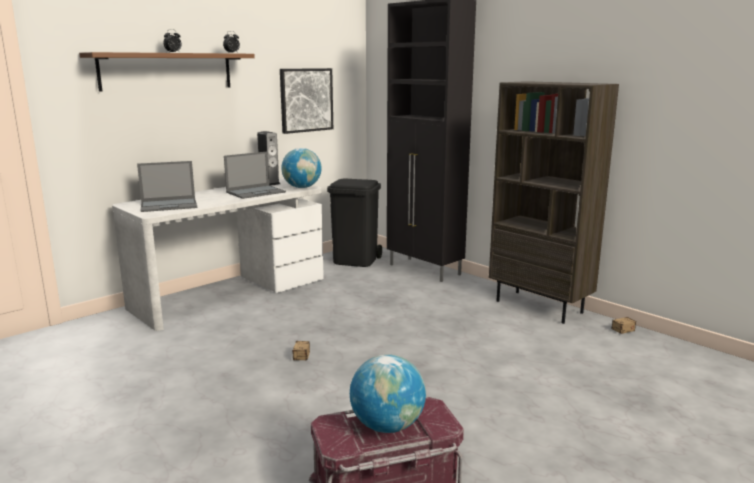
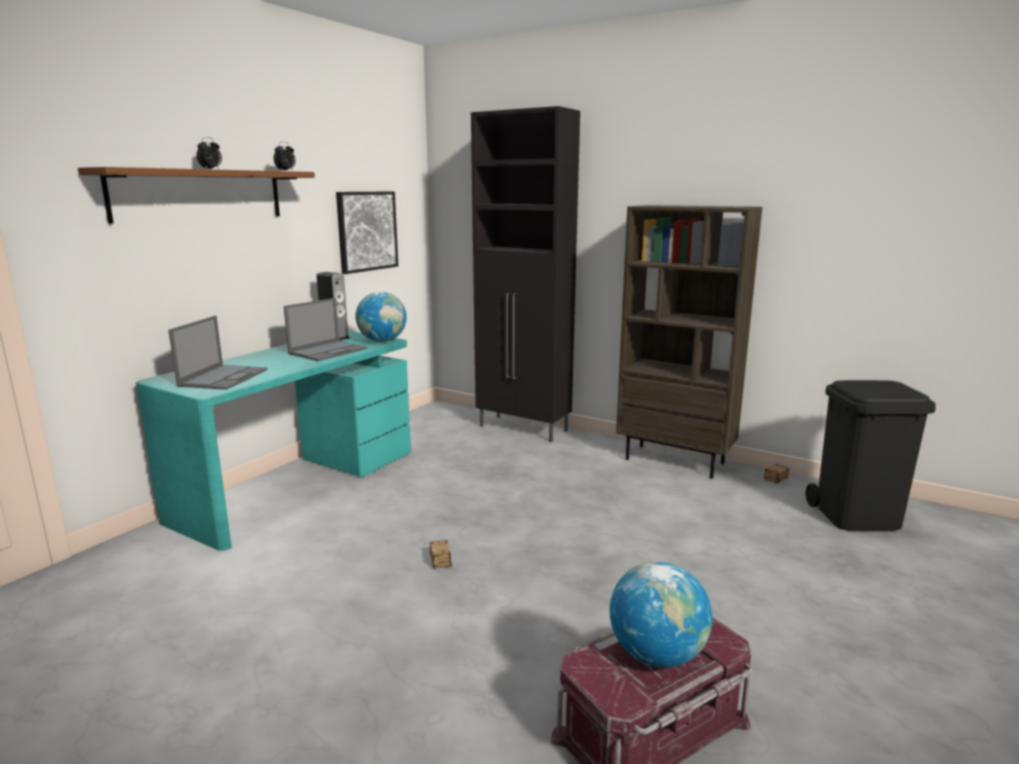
camera: 15 degrees left, 0 degrees up
(169, 205) = (224, 377): laptop -> laptop turned 45 degrees counterclockwise
(230, 293) = (299, 484): white desk -> turquoise desk
(356, 261) = (436, 425): black trash can -> black trash can (858, 517)

